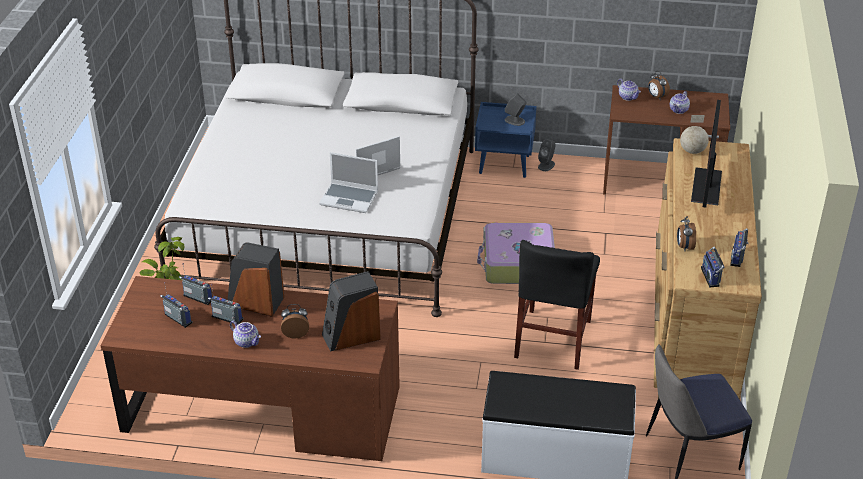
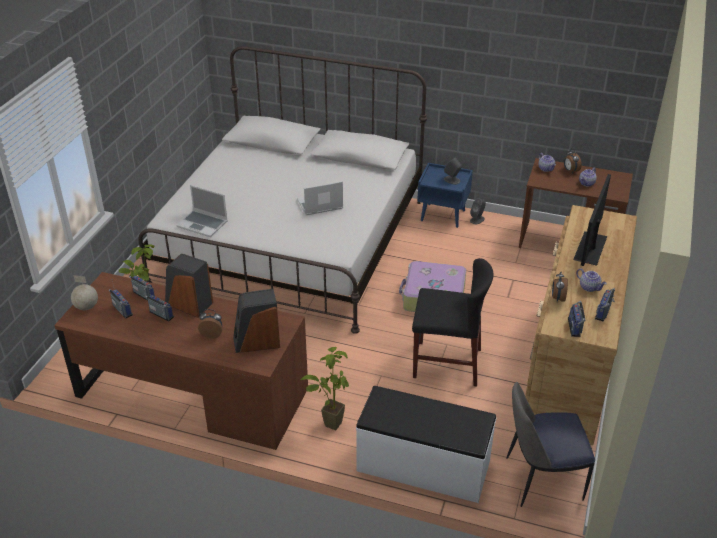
camera: 10 degrees right, 0 degrees up
(247, 342) = (170, 336): teapot -> teapot (589, 287)
(350, 198) = (295, 228): laptop -> laptop (203, 224)
(434, 421) = (329, 421): none -> potted plant
(553, 338) = (447, 363): black chair -> black chair turned 105 degrees counterclockwise
(693, 151) = (585, 217): globe -> globe (87, 307)

